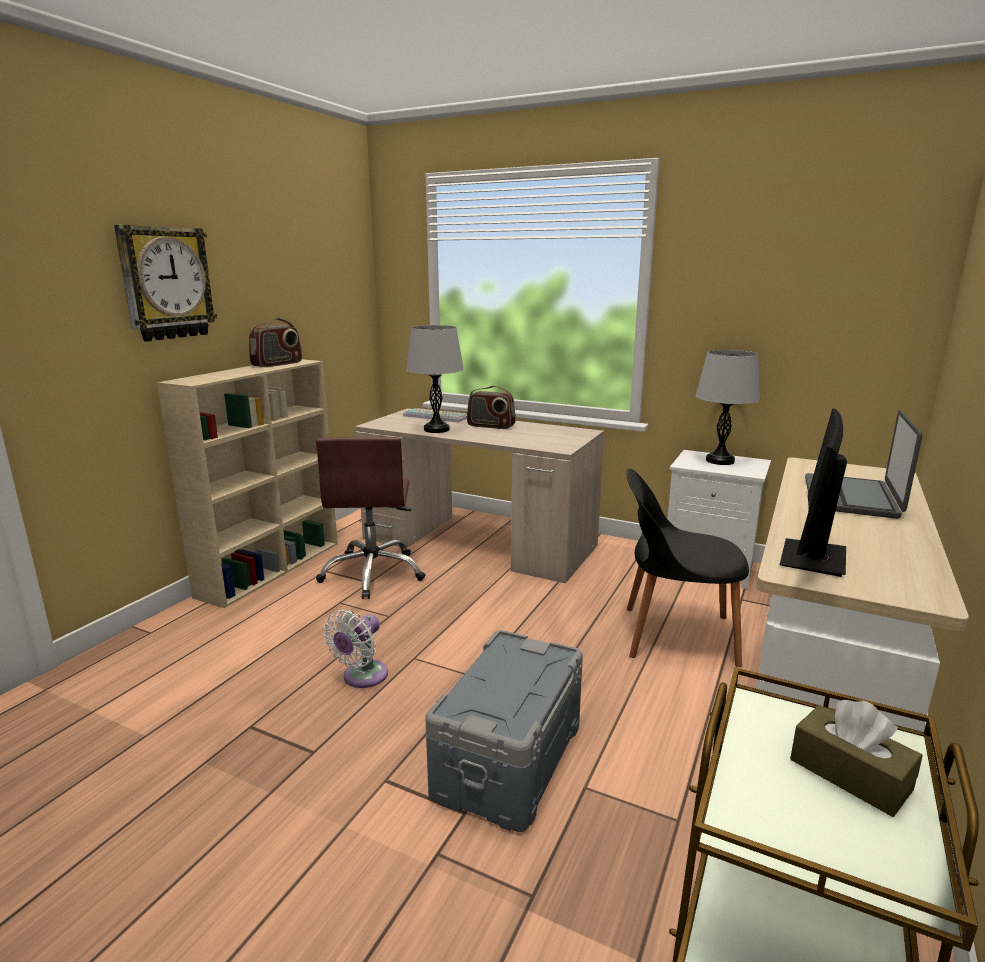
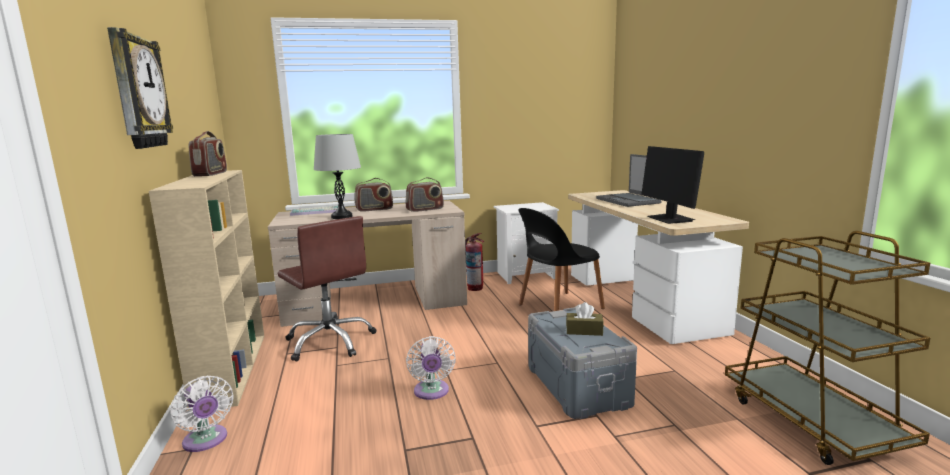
camera: 40 degrees left, 5 degrees down
(164, 631) = (206, 441): none -> white fan
(538, 439) = (425, 209): none -> radio
(612, 563) = (475, 288): none -> fire extinguisher
(720, 461) = (522, 206): grey table lamp -> none
(849, 774) = (832, 257): brown tissue box -> brown tissue box (584, 331)

